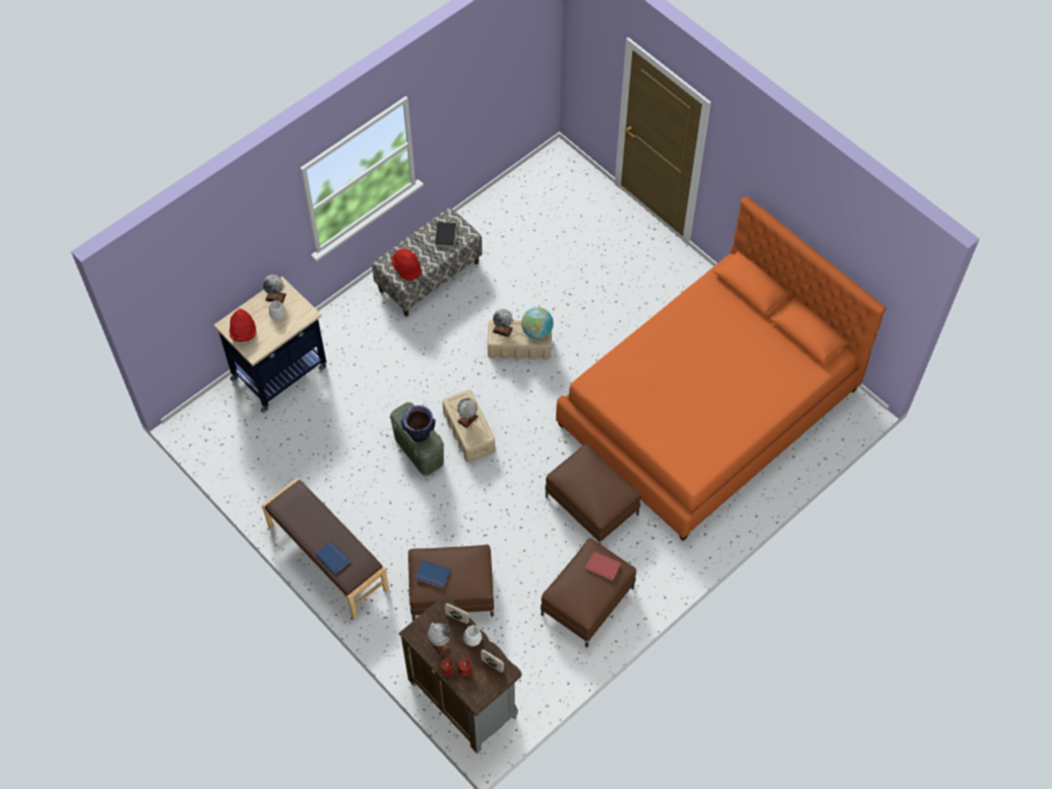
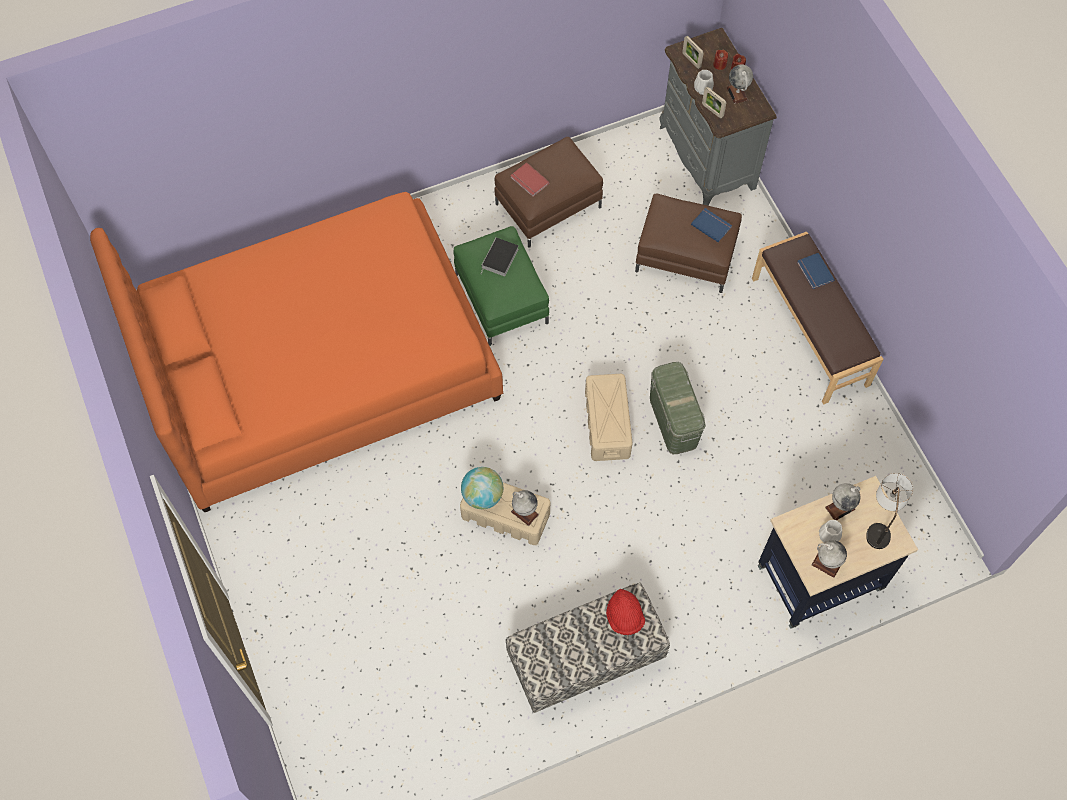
camera: 160 degrees left, 5 degrees up
(243, 332) = (879, 524): red hat -> table lamp
(419, 434) = (677, 386): vase -> none
(445, 235) = (555, 651): book -> book (500, 259)
(467, 419) = (609, 410): globe -> globe (840, 508)
(591, 505) = (501, 298): brown ottoman -> green ottoman

